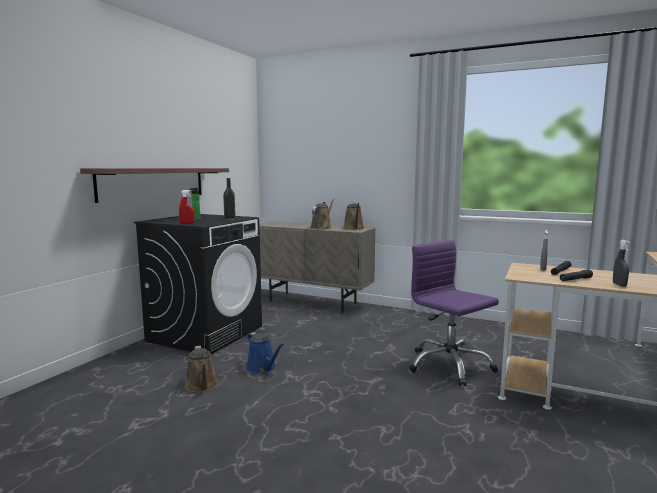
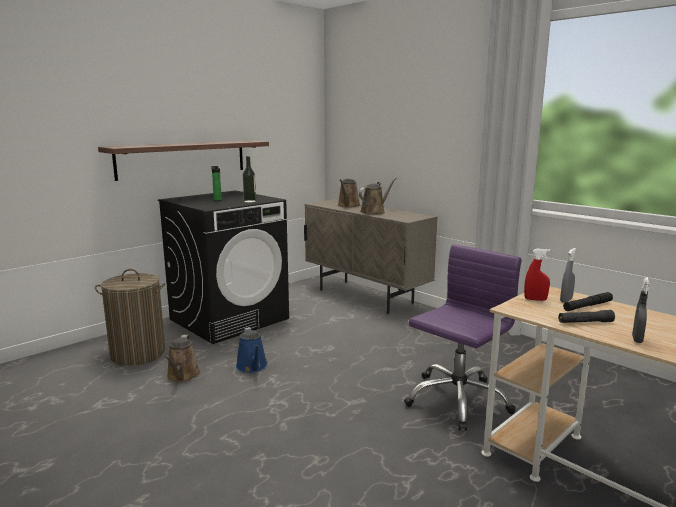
camera: 20 degrees right, 5 degrees up
(137, 375) = (138, 354): none -> laundry basket
(187, 223) = (198, 205): red spray bottle -> red spray bottle (535, 299)
(354, 228) = (409, 216): brown watering can -> brown watering can (348, 206)
(449, 365) = (457, 399): purple office chair -> purple office chair turned 60 degrees clockwise

